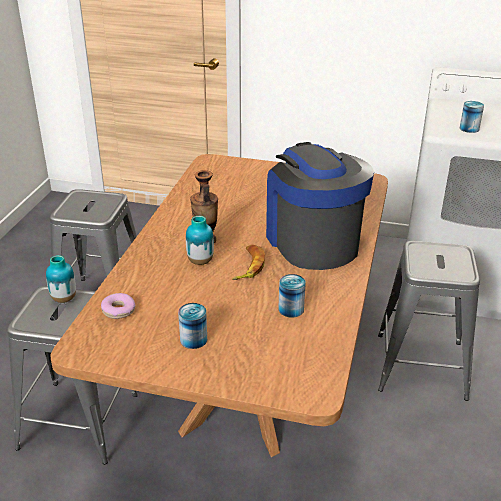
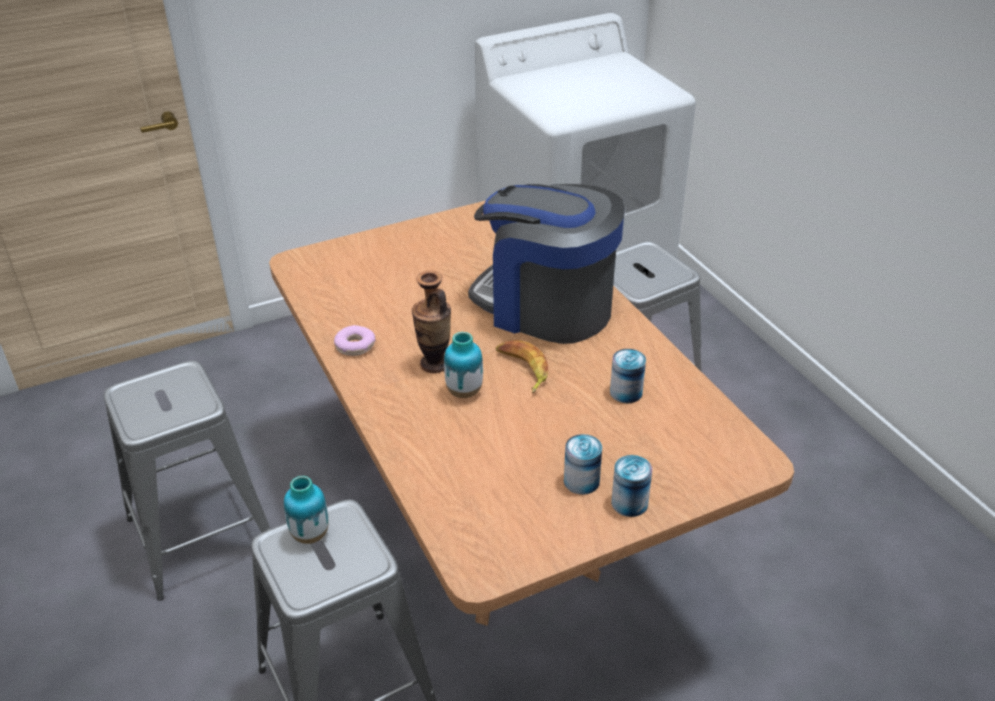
camera: 40 degrees left, 5 degrees up
(118, 310) = (458, 500): donut -> donut (355, 346)
(469, 128) = (580, 104): can -> can (629, 503)

